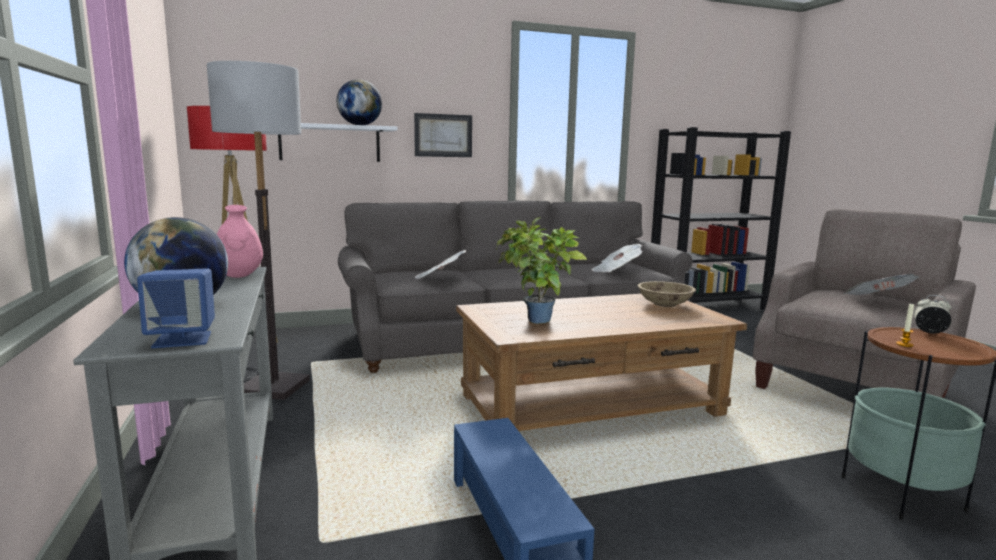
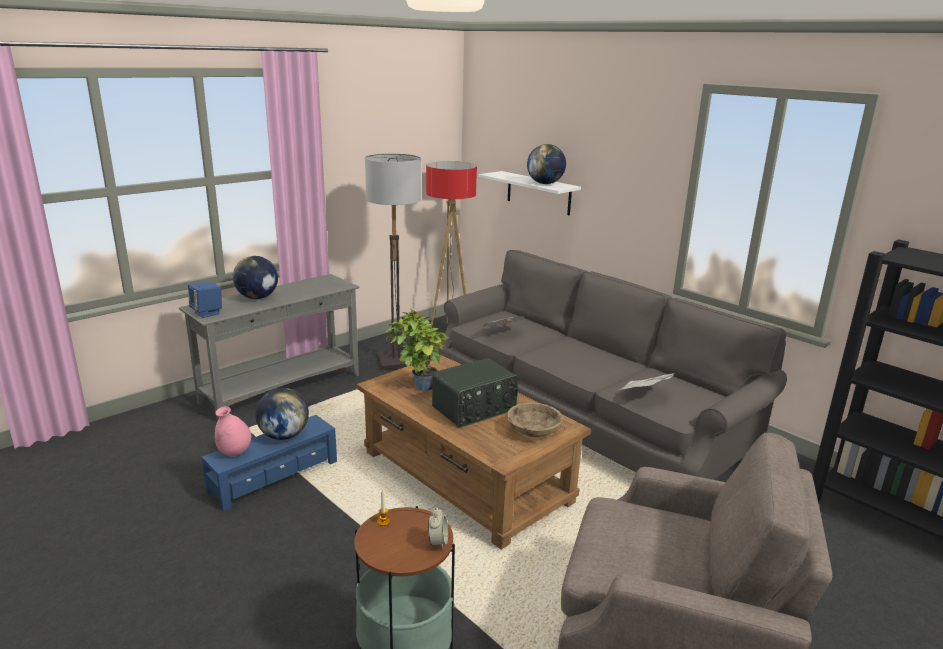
camera: 65 degrees right, 10 degrees up
(239, 276) = (328, 288): pink vase -> pink vase (234, 453)
(443, 135) = (621, 200): picture -> none
(502, 455) = (284, 435): none -> globe
(608, 312) = (475, 409): none -> radio
(876, 301) = (653, 554): newspaper -> none

